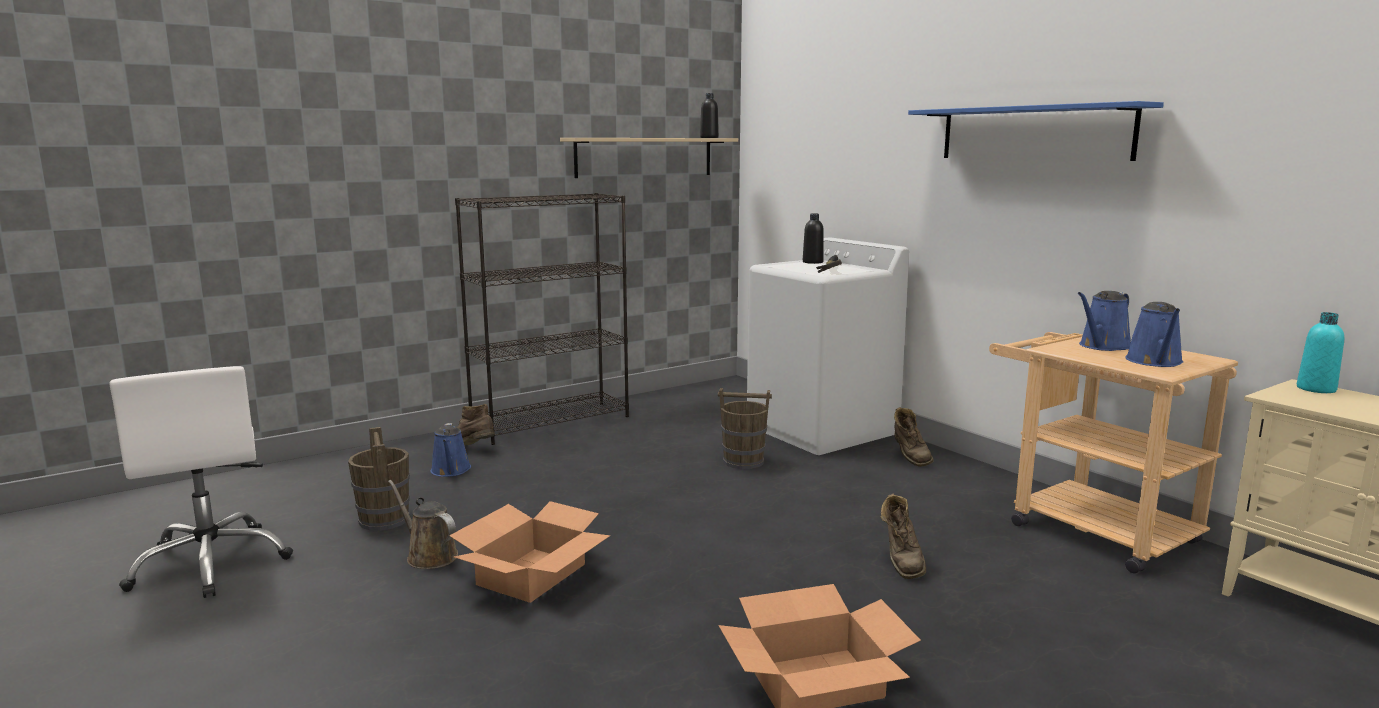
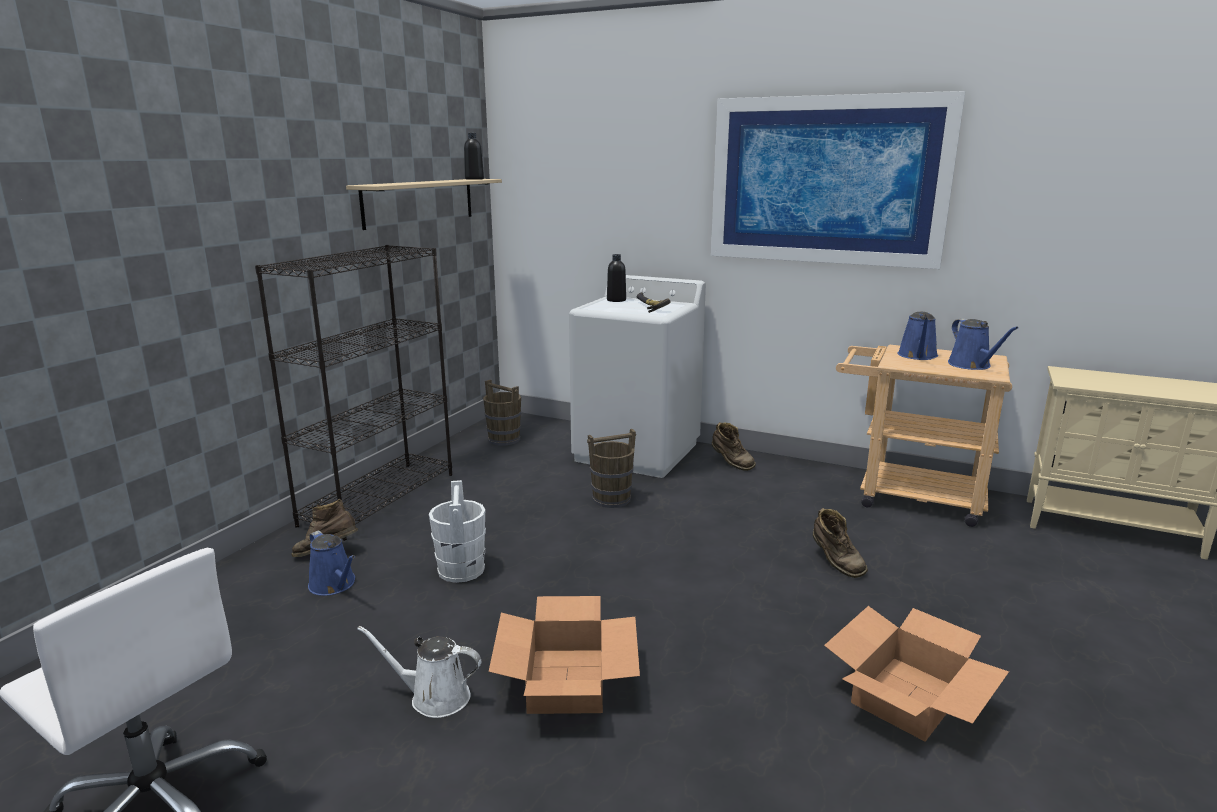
camera: 30 degrees left, 5 degrees up
(384, 520) = (327, 670): brown bucket -> brown bucket (504, 439)
(429, 556) = (434, 697): brown watering can -> white watering can
(550, 483) = (461, 569): none -> white bucket
(1033, 133) = (827, 181): blue shelf -> picture
(1316, 389) = (1074, 372): turquoise bottle -> none

